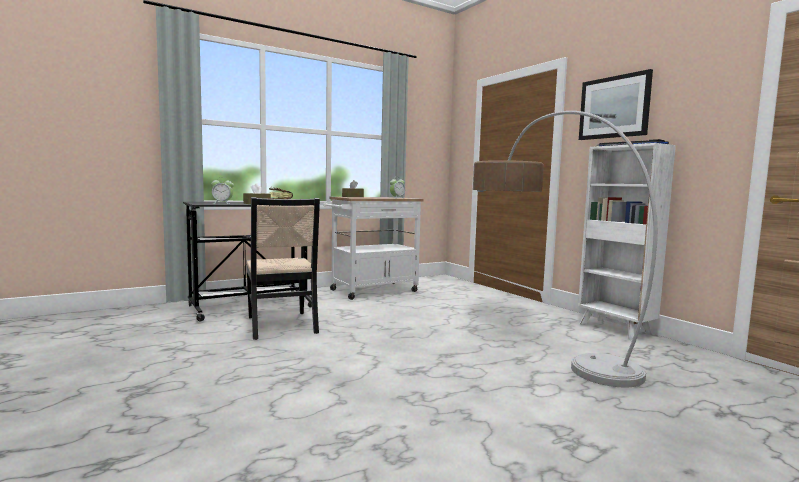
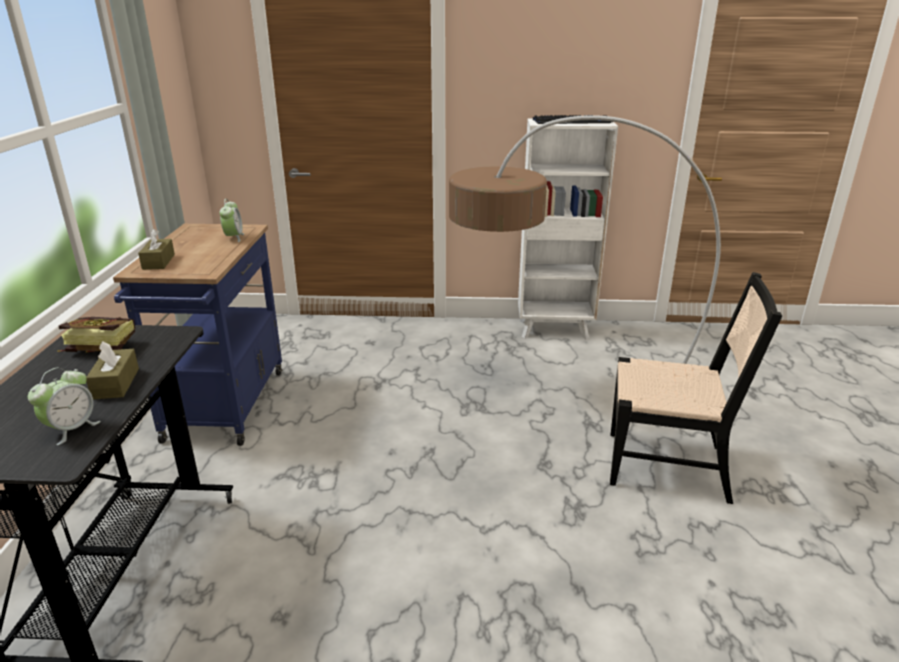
camera: 55 degrees left, 20 degrees up
(281, 325) = (291, 570): chair -> chair (667, 466)
(371, 291) = (224, 408): white cart -> blue cart
(614, 107) = (528, 61): picture -> none

